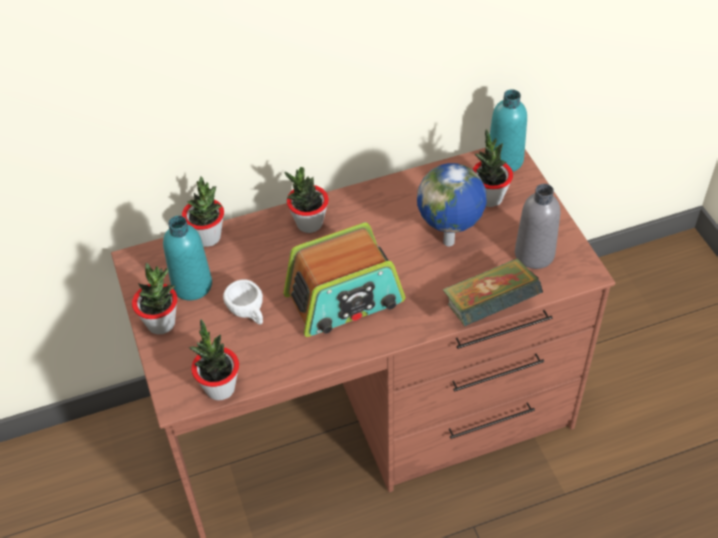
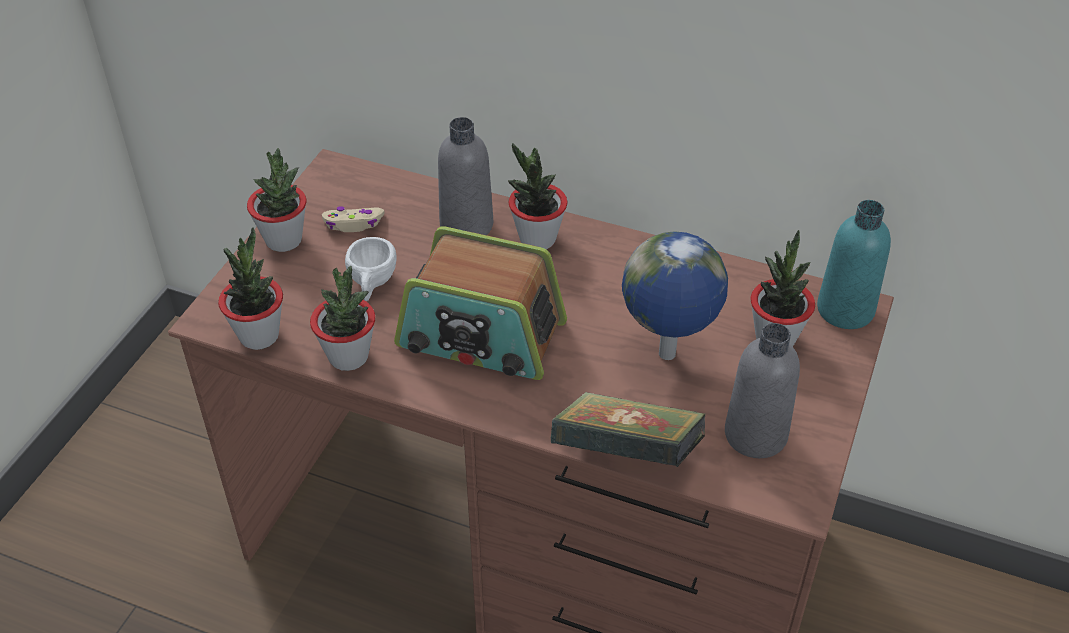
camera: 40 degrees right, 5 degrees down
(192, 285) = (353, 224): turquoise bottle -> beige game controller
(208, 237) = (423, 189): potted plant -> potted plant (348, 357)
(260, 242) = (466, 225): none -> grey bottle

